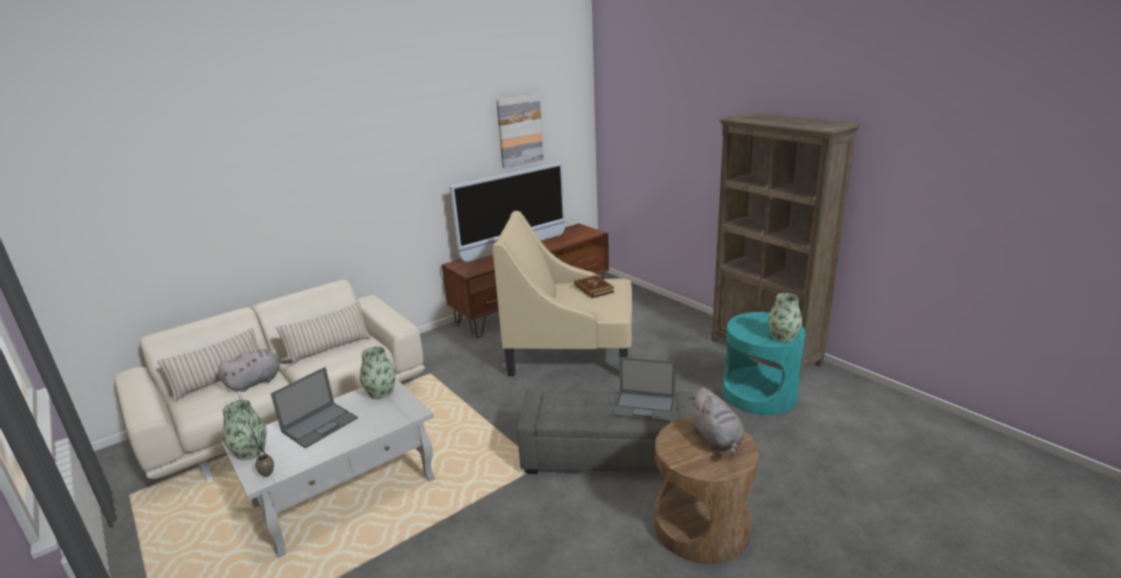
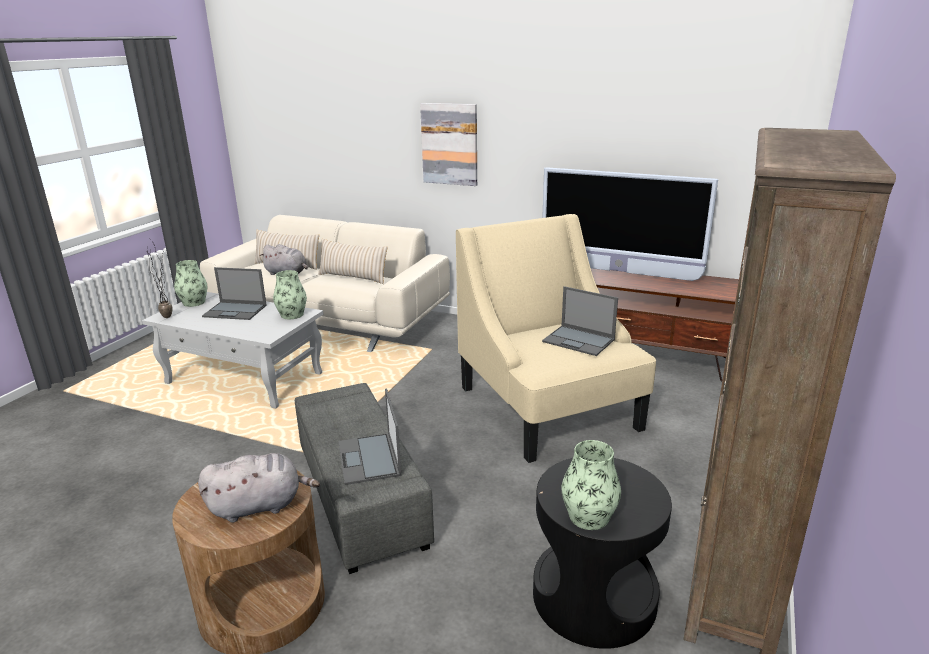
camera: 60 degrees right, 0 degrees up
(519, 130) = (673, 122): picture -> picture (450, 144)
(593, 288) = (579, 341): book -> laptop
(717, 439) = (260, 506): grey plush toy -> grey plush toy turned 150 degrees counterclockwise
(759, 394) = (594, 597): turquoise side table -> black side table

